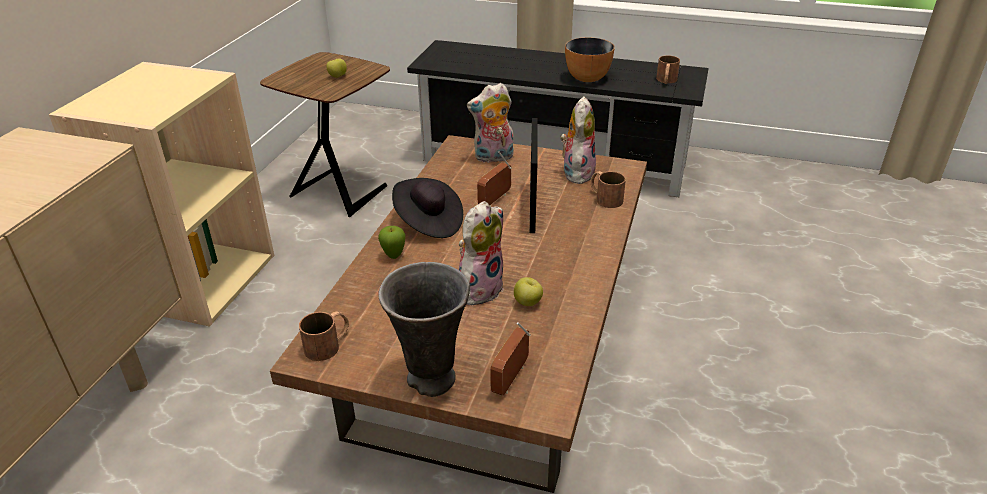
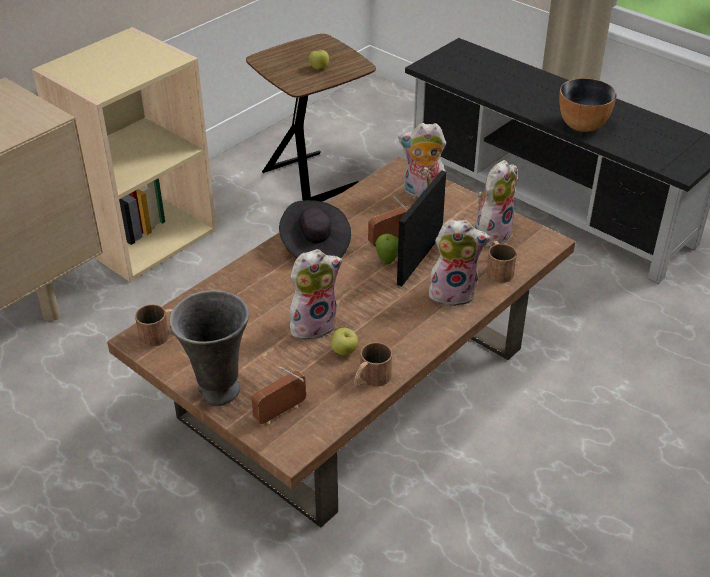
camera: 25 degrees right, 5 degrees up
(393, 256) = (263, 271): apple -> apple (387, 261)
(584, 226) = (453, 293): none -> plush toy
(666, 81) = (669, 150): brown mug -> brown mug (370, 379)

